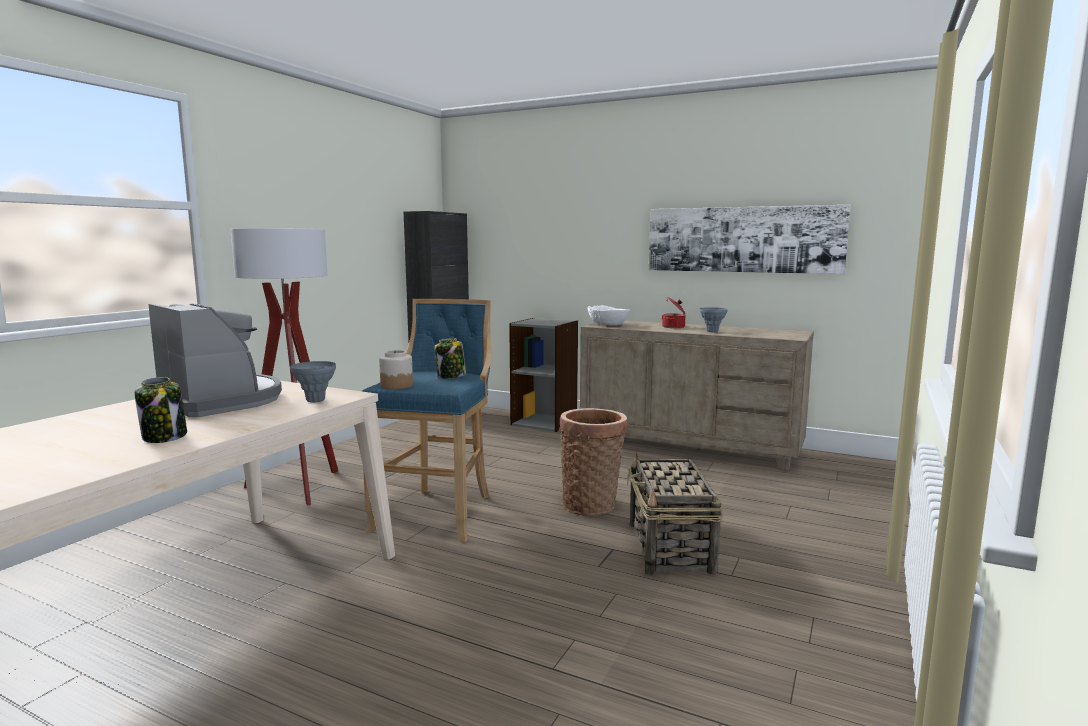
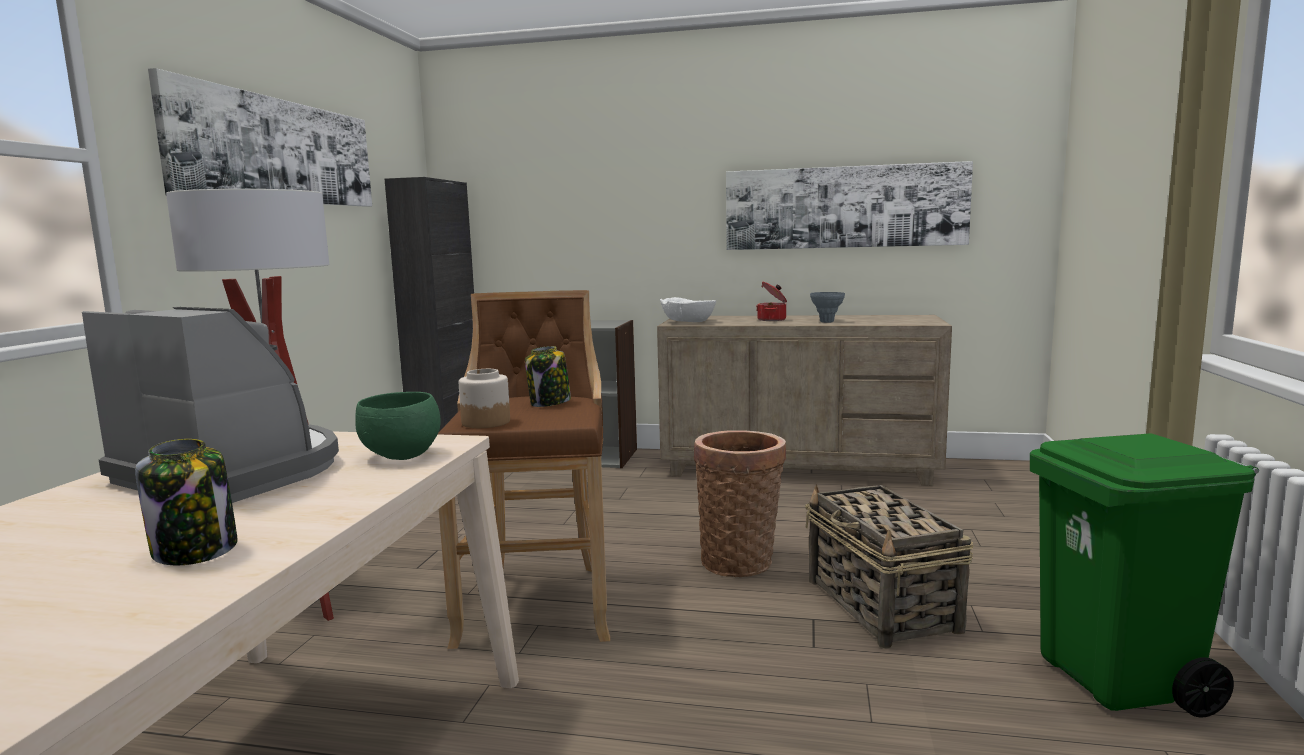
camera: 15 degrees left, 0 degrees up
(315, 400) = (402, 456): grey vase -> green bowl
(321, 196) = (278, 151): none -> picture
(438, 512) = (538, 601): blue stool -> brown stool
(806, 623) = (1119, 680): none -> green trash can

